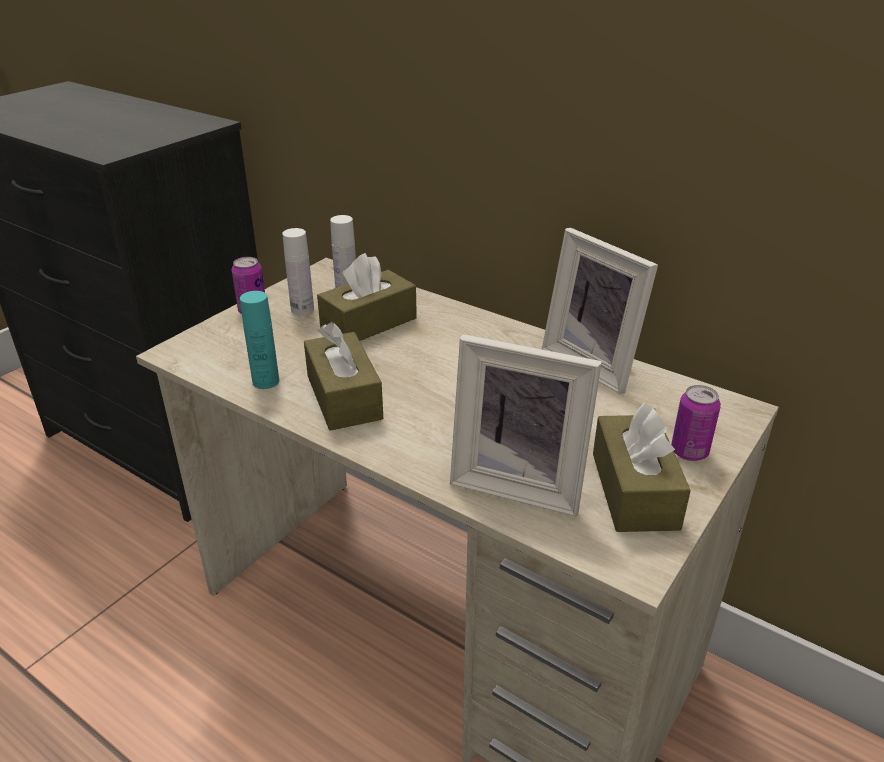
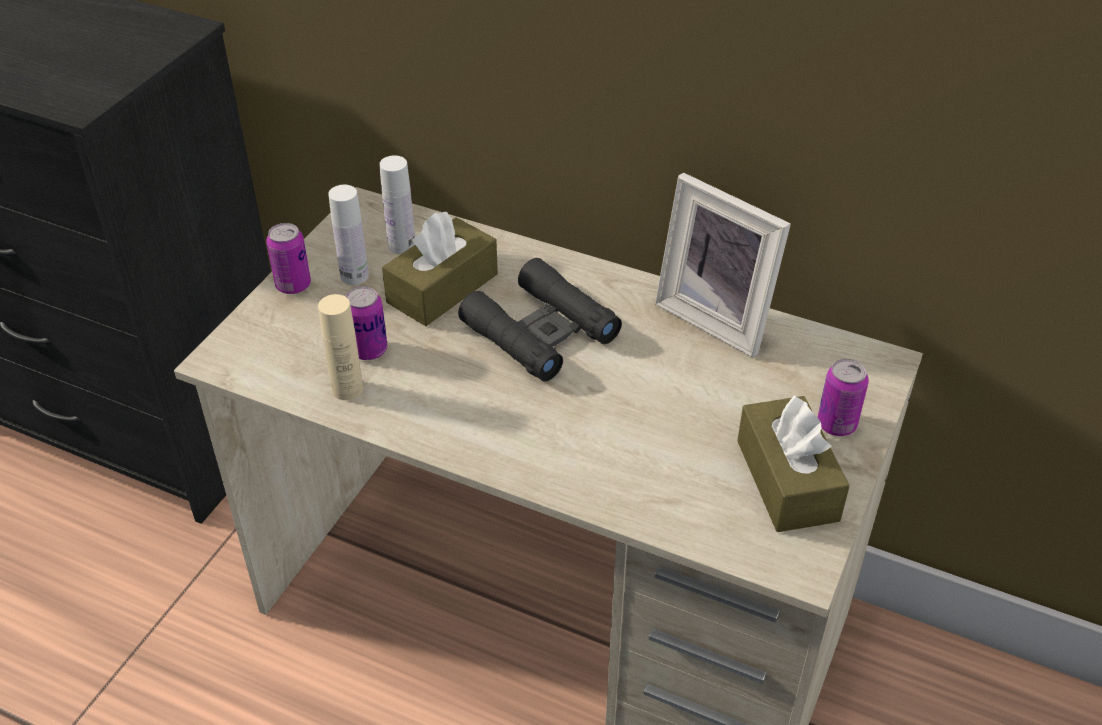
camera: 10 degrees left, 10 degrees up
(266, 381) = (347, 389): turquoise bottle -> beige bottle
(294, 357) = (369, 350): none -> can
(344, 397) = (446, 400): brown tissue box -> none
(439, 358) = (540, 331): none -> black binoculars
(519, 482) = (667, 487): picture frame -> none

